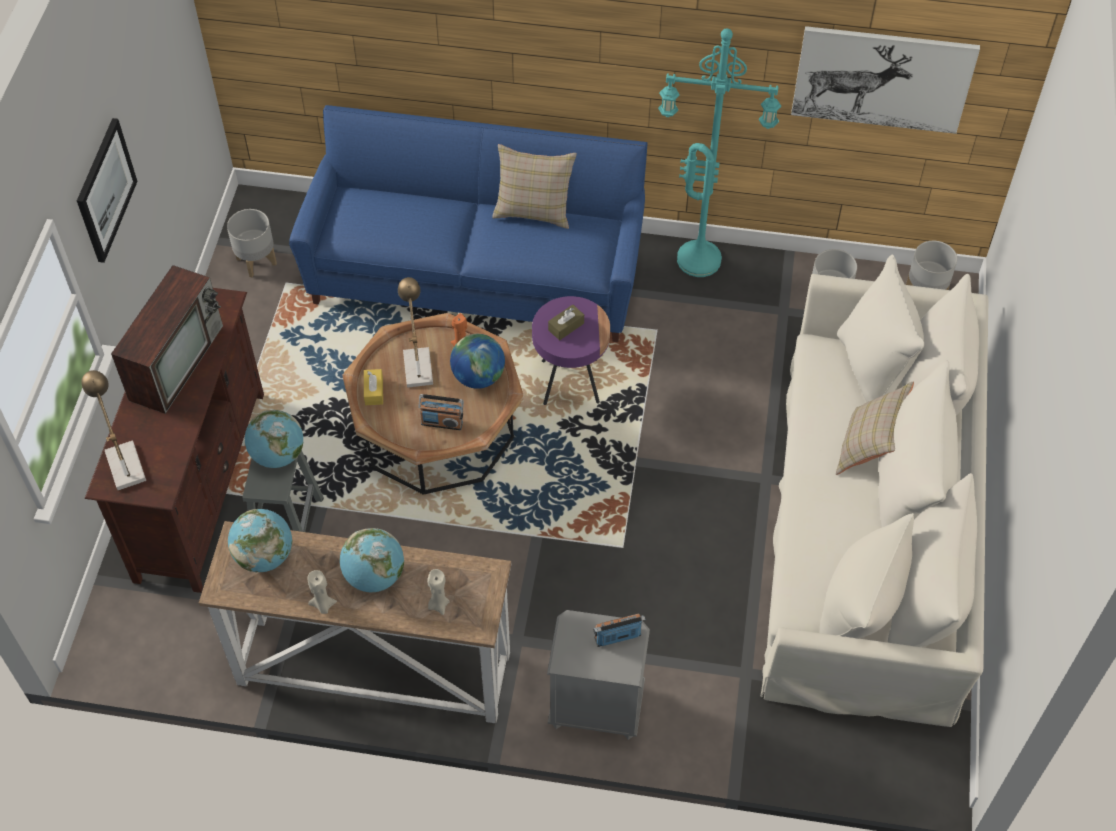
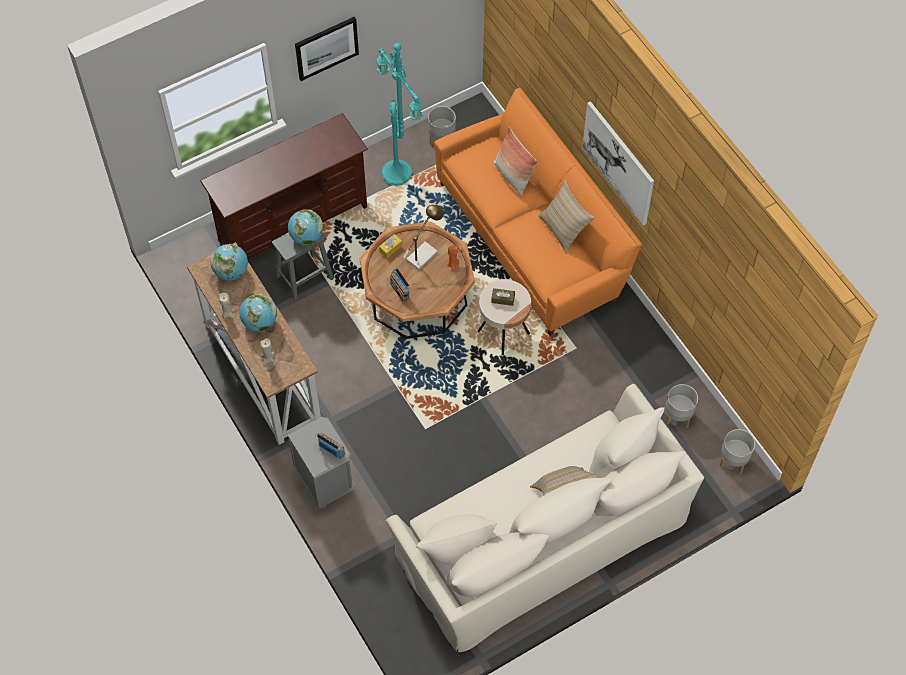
camera: 50 degrees right, 5 degrees up
(123, 461) = (231, 178): table lamp -> none
(177, 360) = (302, 154): television -> none
(415, 205) = (512, 176): none -> pillow
(477, 271) = (532, 238): blue sofa -> orange sofa
(478, 377) = (441, 285): globe -> none
(570, 382) = (503, 332): purple side table -> beige side table
(701, 258) = (647, 334): turquoise floor lamp -> turquoise floor lamp (399, 173)
(882, 79) = (745, 313): picture -> picture (618, 162)

